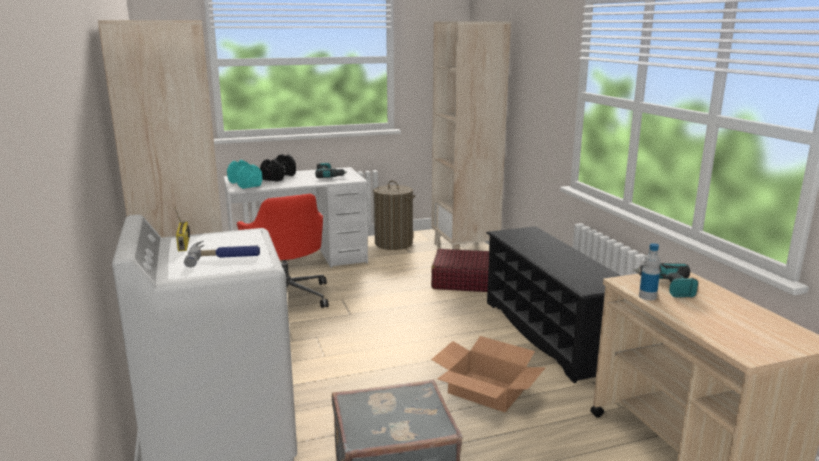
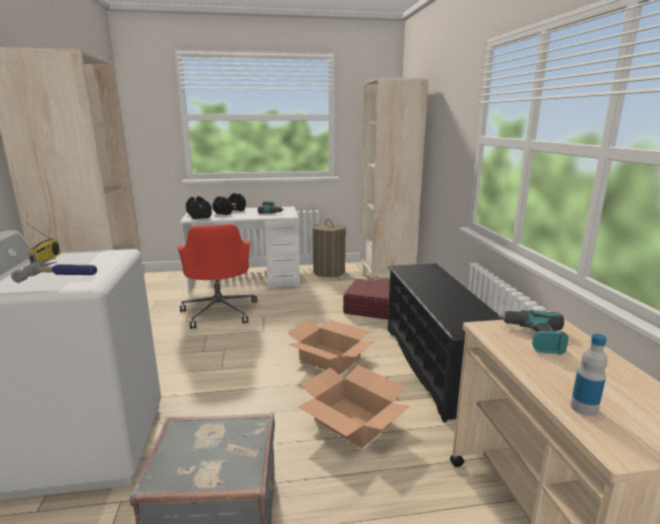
camera: 10 degrees right, 0 degrees up
(245, 184) = (199, 216): turquoise dumbbell -> black dumbbell
(437, 336) = (329, 359): none -> cardboard box
(647, 296) = (505, 349): bottle -> bottle (583, 408)

